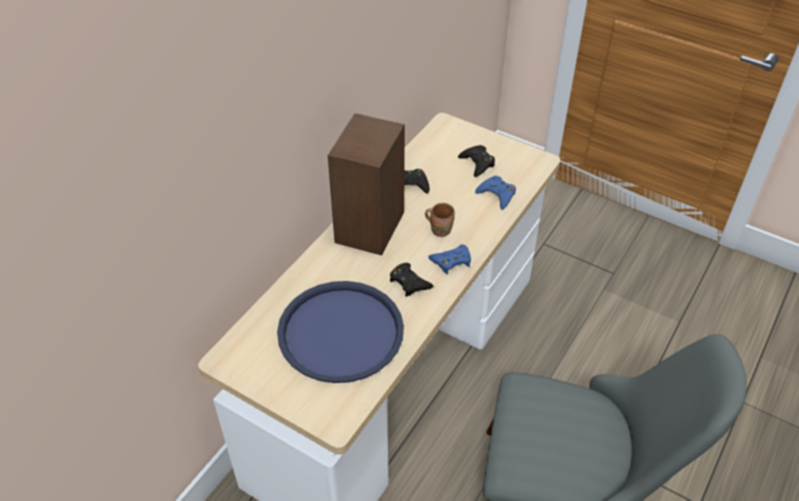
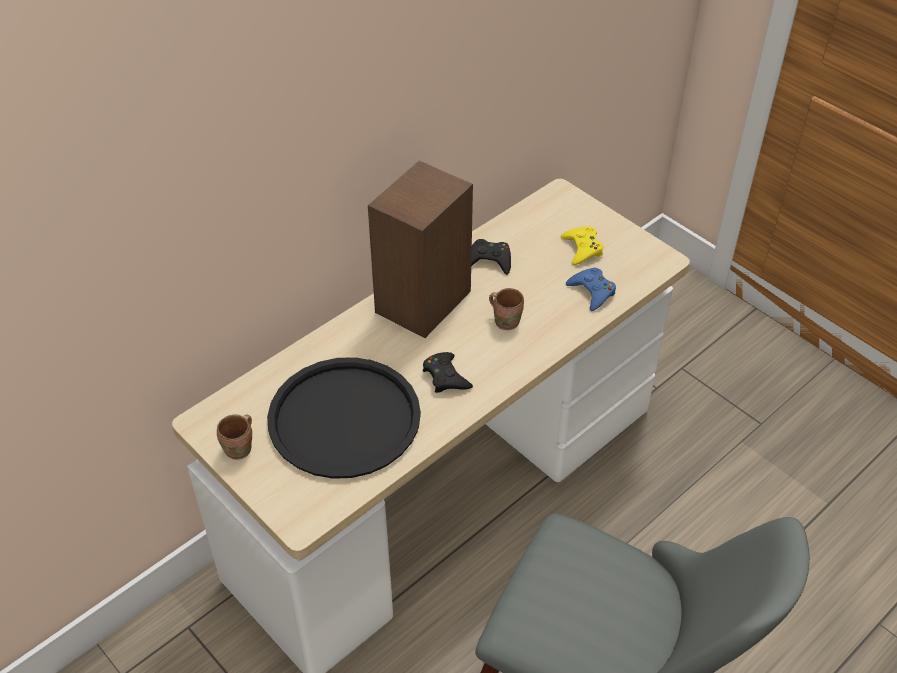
camera: 15 degrees right, 0 degrees up
(264, 375) = (241, 449): none -> brown mug
(340, 332) = (344, 418): blue tray -> black tray
(451, 261) = (506, 362): blue game controller -> none
(477, 163) = (582, 249): black game controller -> yellow game controller

